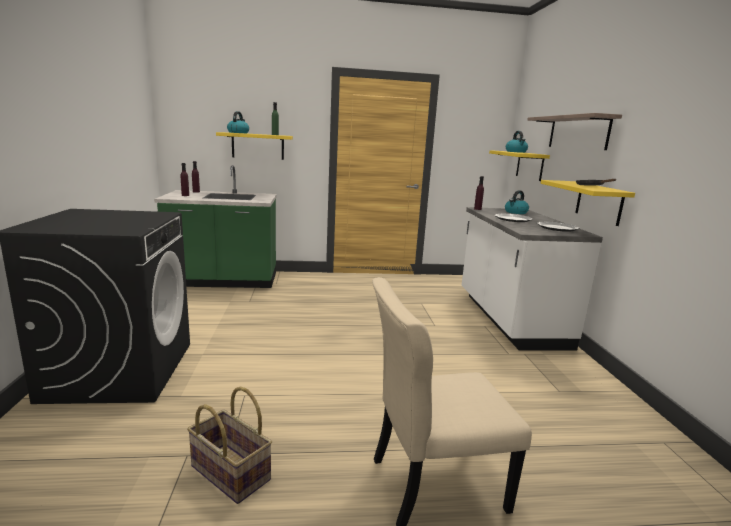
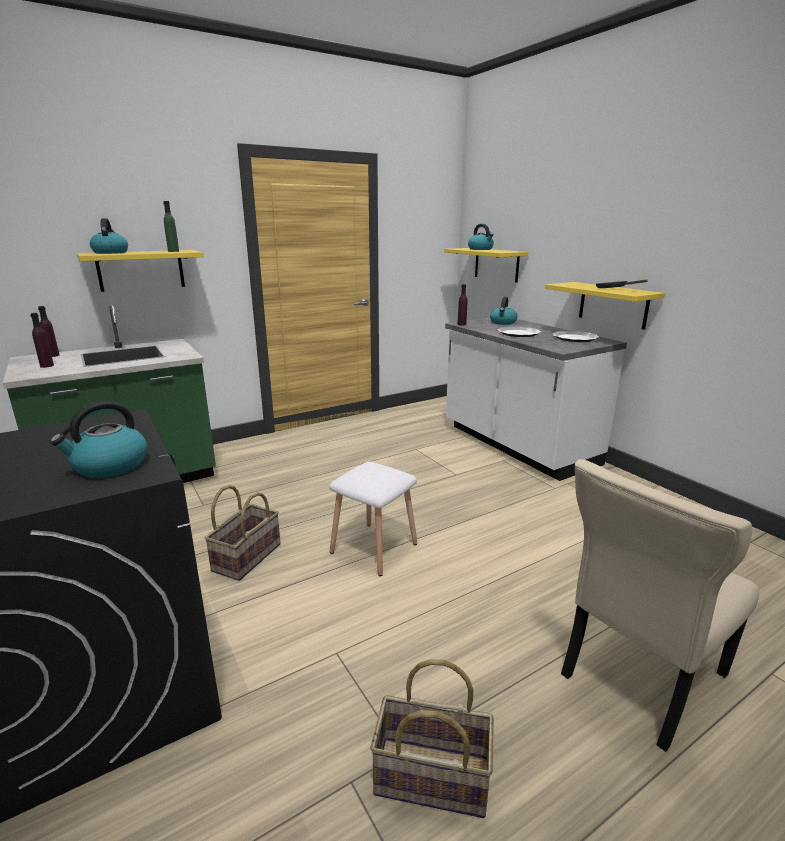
camera: 25 degrees left, 5 degrees up
(121, 226) = (109, 466): none -> kettle
(245, 333) = (246, 557): none -> basket
(327, 350) = (374, 547): none -> white stool
(577, 132) = (570, 226): shelf -> none

